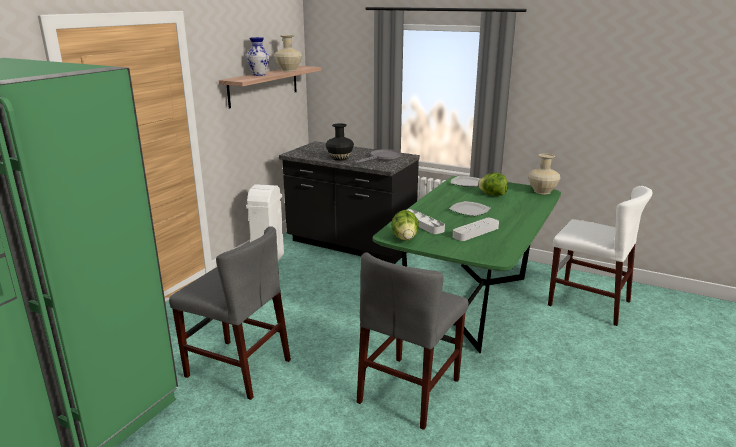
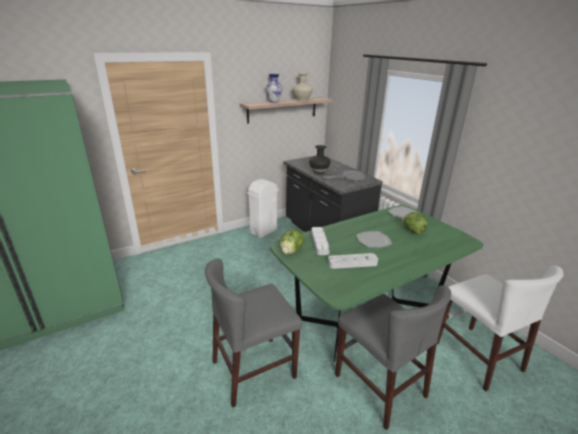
camera: 30 degrees right, 5 degrees up
(238, 368) = (174, 303): grey chair -> grey chair (379, 385)
(542, 191) = (464, 240): beige vase -> none

